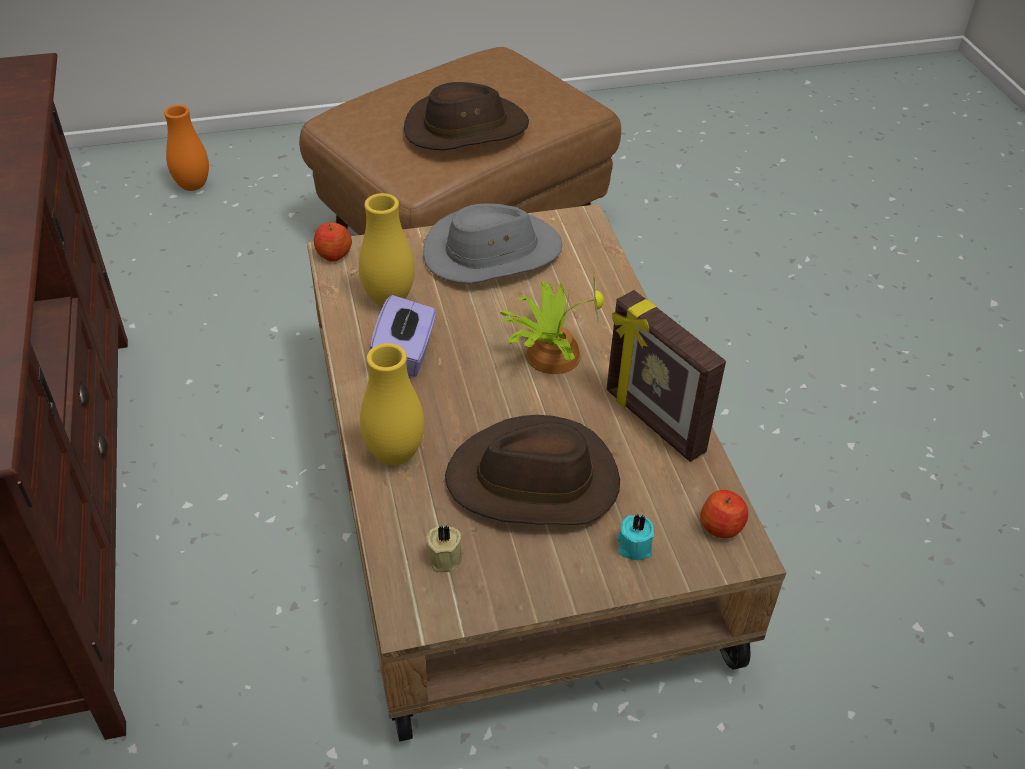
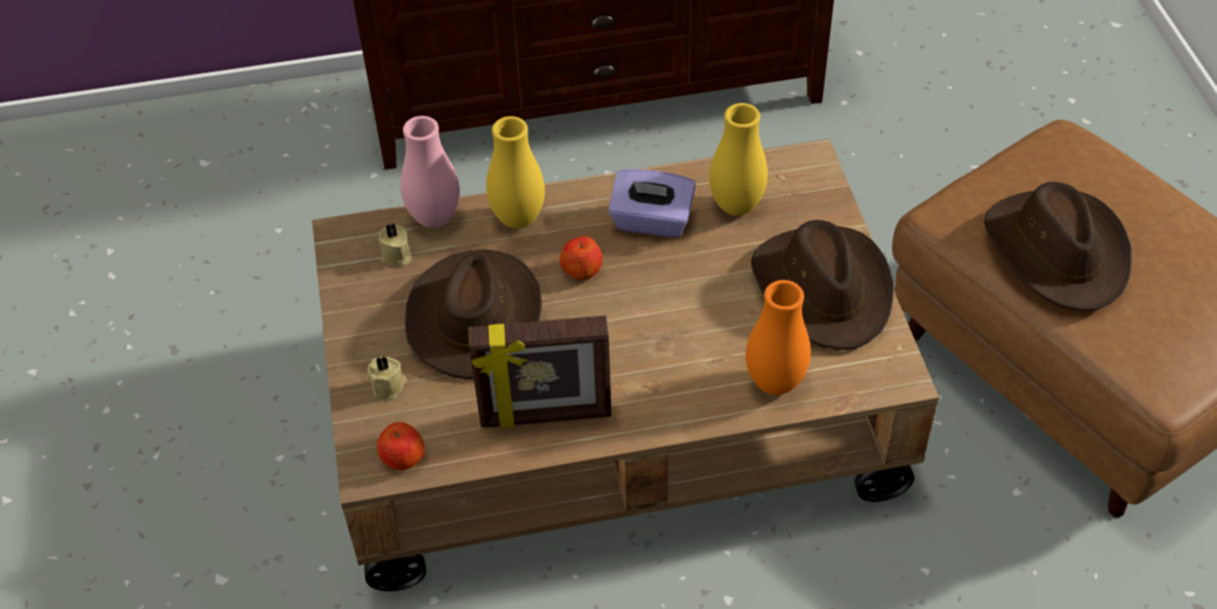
camera: 95 degrees right, 5 degrees up
(193, 186) = (1095, 113): orange vase -> orange vase (775, 382)
(333, 254) = (809, 160): apple -> apple (581, 270)
(388, 527) = (434, 218): none -> pink vase
(491, 253) = (823, 289): grey hat -> brown hat
(550, 353) = (652, 335): potted plant -> none
(633, 546) = (389, 386): turquoise candle -> beige candle
(653, 422) = (545, 416): picture frame -> picture frame turned 150 degrees counterclockwise

